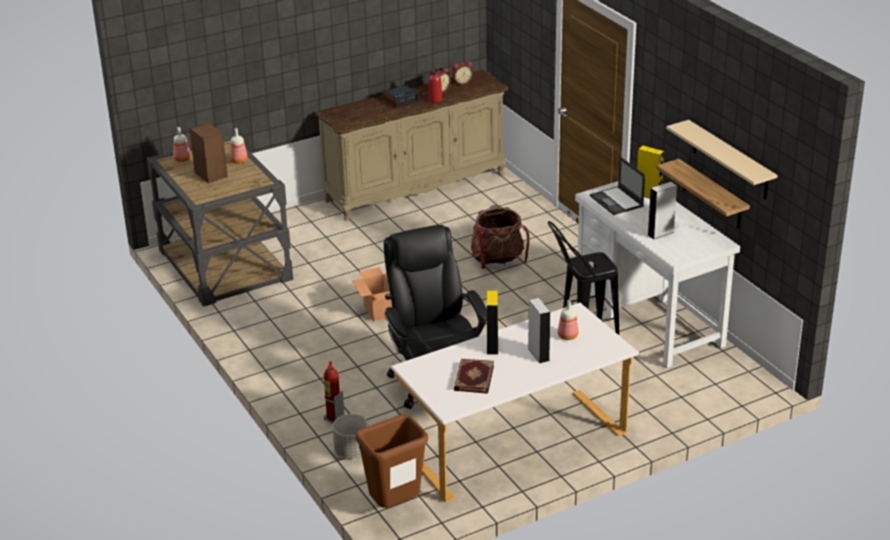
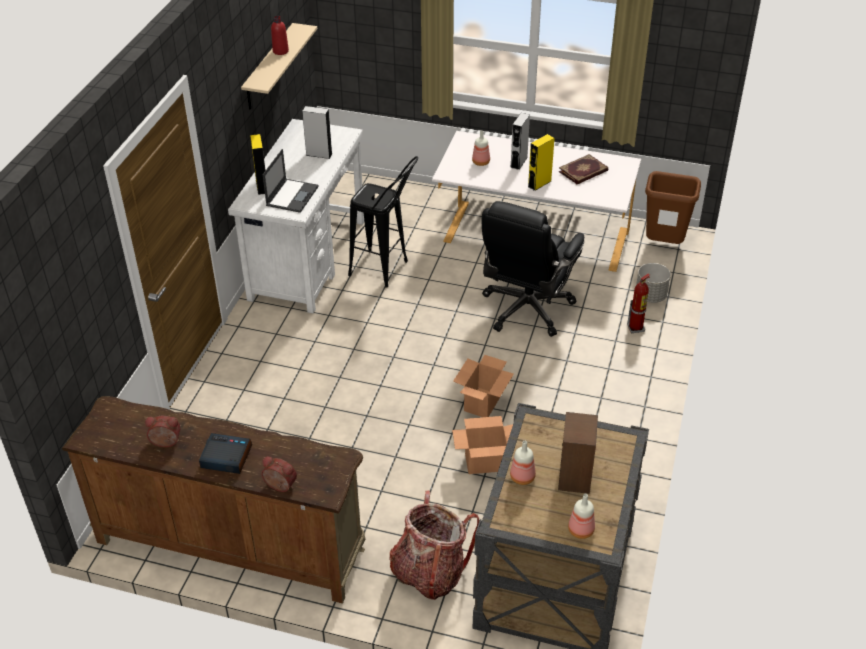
camera: 135 degrees left, 10 degrees up
(333, 285) = (484, 462): none -> cardboard box
(435, 100) = (197, 428): red bottle -> red bottle (280, 51)
(461, 82) = (123, 440): alarm clock -> alarm clock (279, 487)
(498, 261) = (315, 386): backpack -> backpack (429, 572)
(712, 195) = (265, 120): shelf -> none

